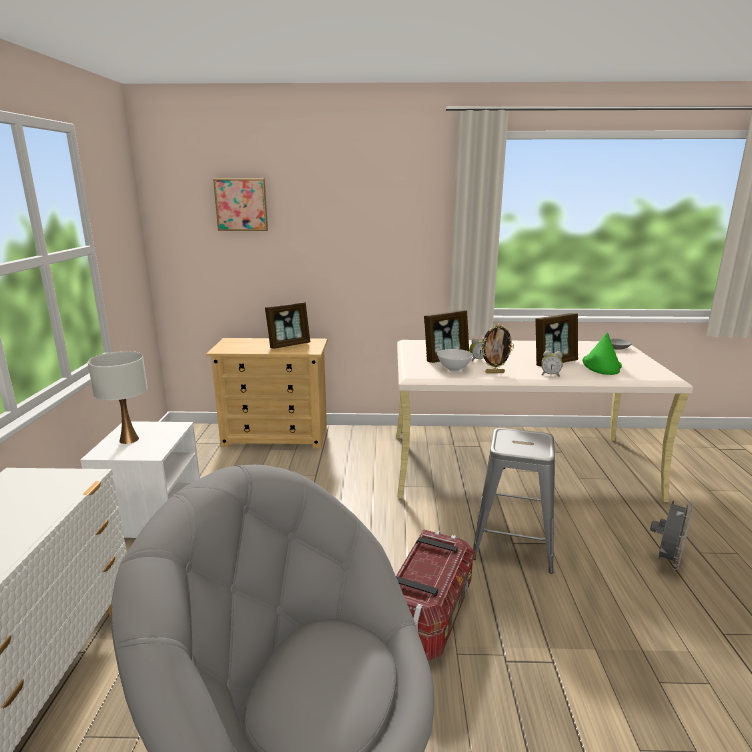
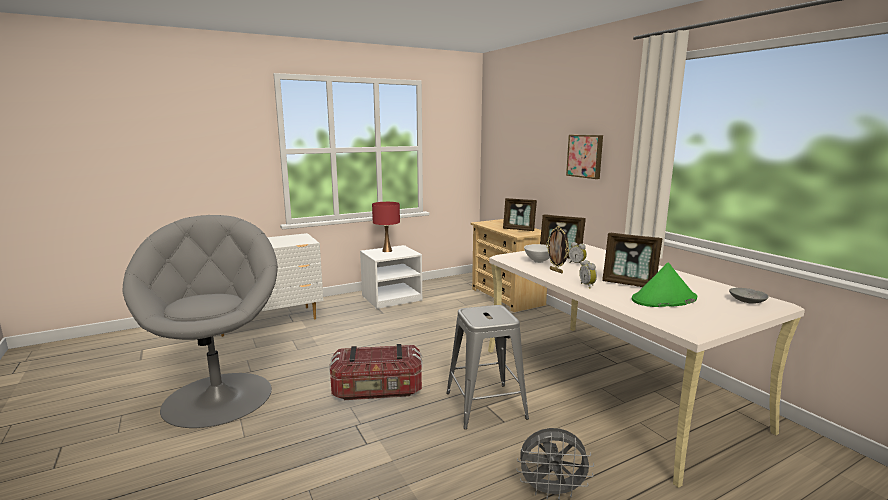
camera: 60 degrees right, 5 degrees down
(129, 439) = (387, 251): white table lamp -> red table lamp
(241, 204) = (520, 126): picture -> picture (585, 156)

